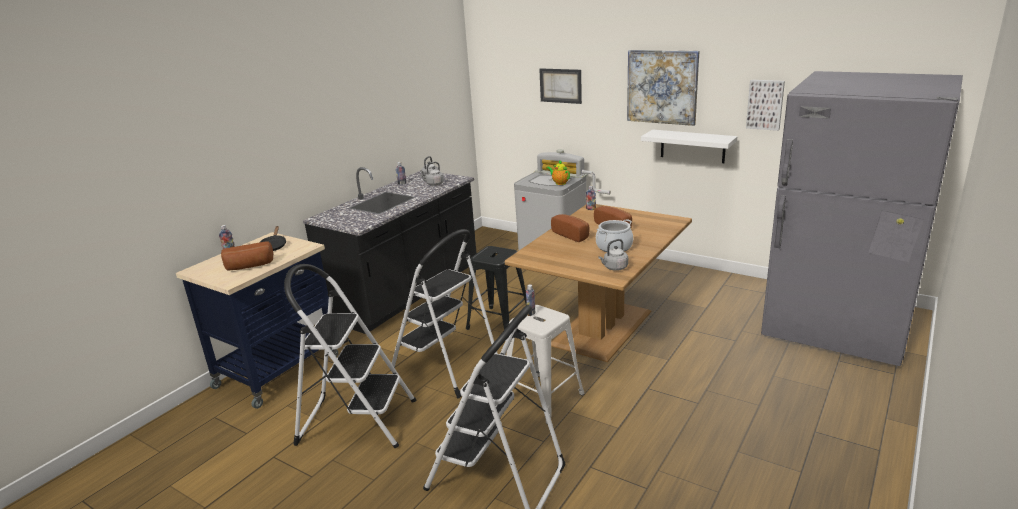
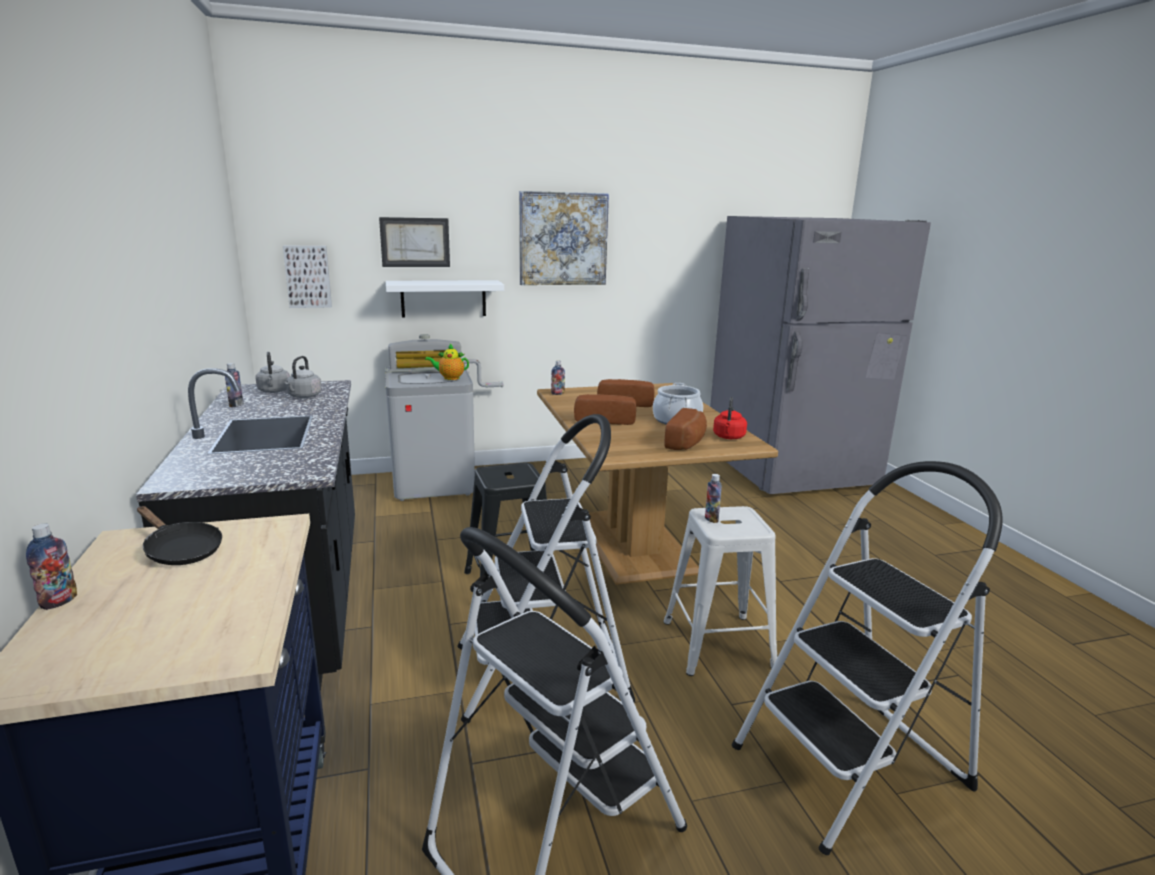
camera: 50 degrees left, 5 degrees down
(249, 266) = (211, 605): bread -> bread (687, 442)
(614, 268) = (728, 437): grey kettle -> red kettle
(692, 146) = (601, 310): white shelf -> white shelf (443, 298)
(765, 104) = (678, 255): picture -> picture (308, 276)

